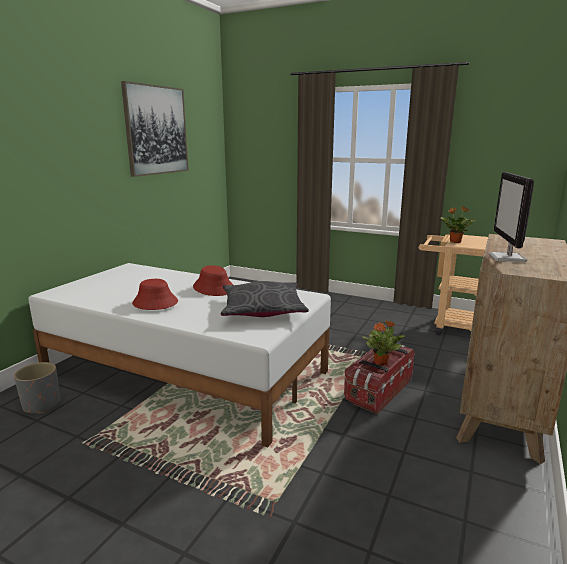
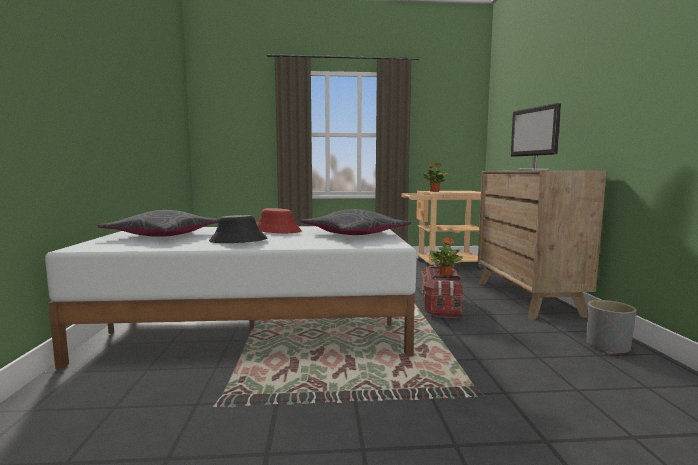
camera: 30 degrees left, 10 degrees down
(41, 404) = (100, 392): grey planter -> grey planter (608, 346)
(124, 282) = (164, 235): none -> grey pillow
(155, 303) = (238, 241): red hat -> black hat
(156, 130) = (146, 86): picture -> none

